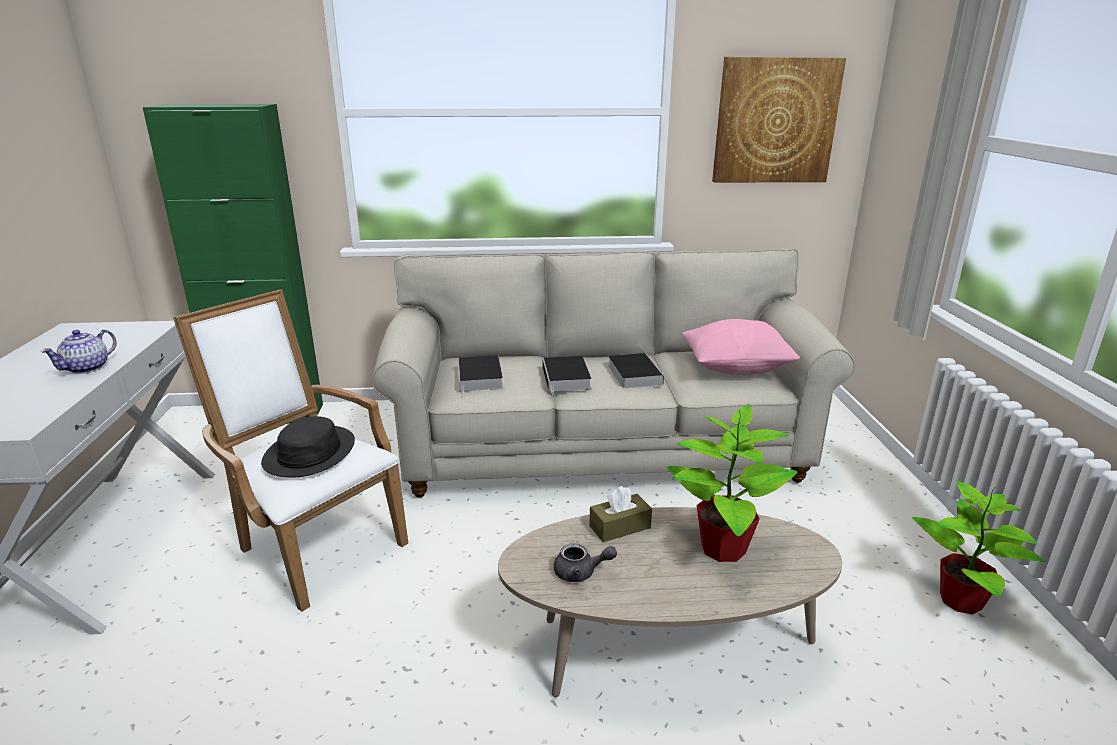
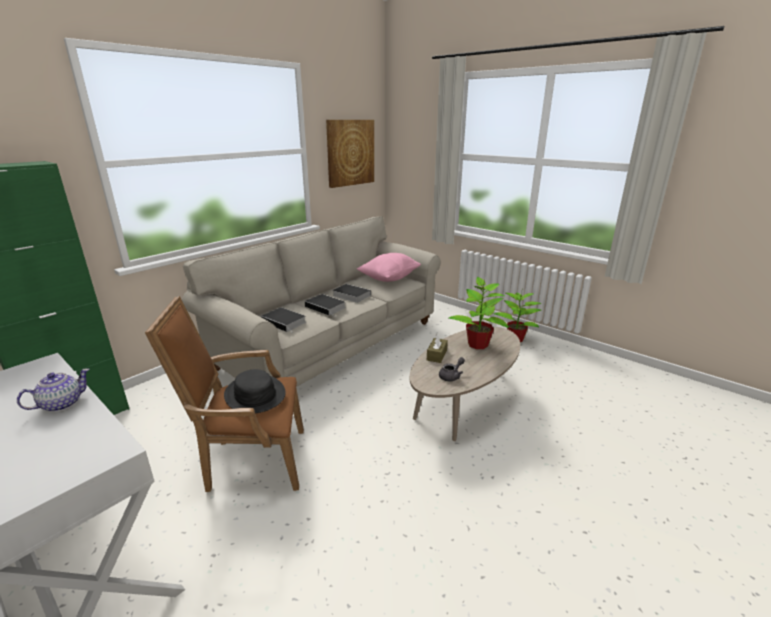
camera: 45 degrees left, 0 degrees up
(87, 368) = (61, 404): teapot -> teapot turned 120 degrees counterclockwise
(314, 545) = (250, 461): white armchair -> brown armchair

